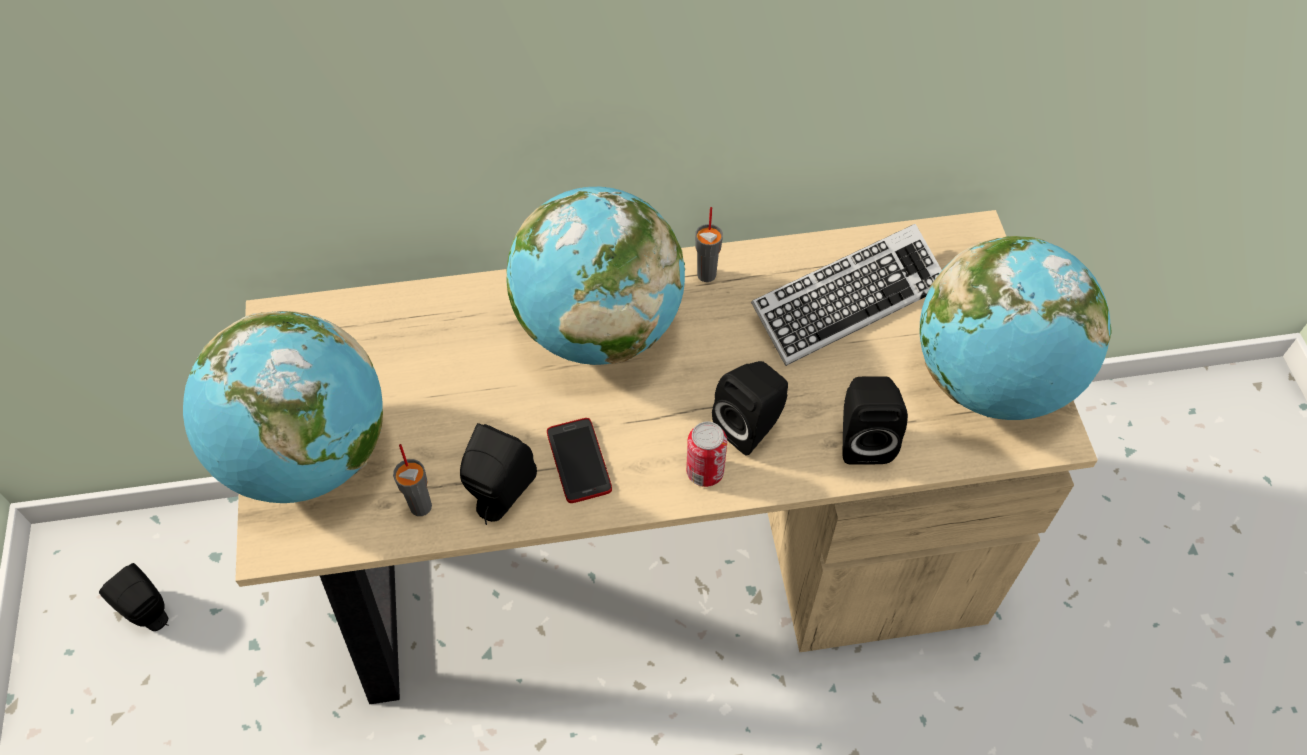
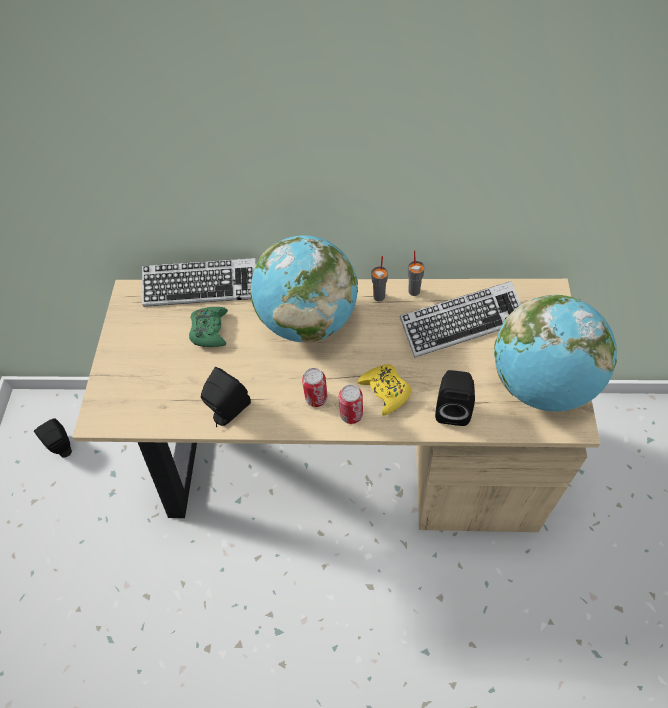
camera: 15 degrees right, 0 degrees up
(308, 456) = (128, 372): globe -> none
(402, 294) = (201, 287): none -> keyboard
(421, 505) = (183, 410): grey cup -> grey cup (414, 291)
(435, 366) = (209, 330): none -> green game controller
(579, 461) = (279, 397): phone -> none
(641, 453) = (316, 398): none -> can
(751, 426) = (385, 391): black speaker -> yellow game controller

